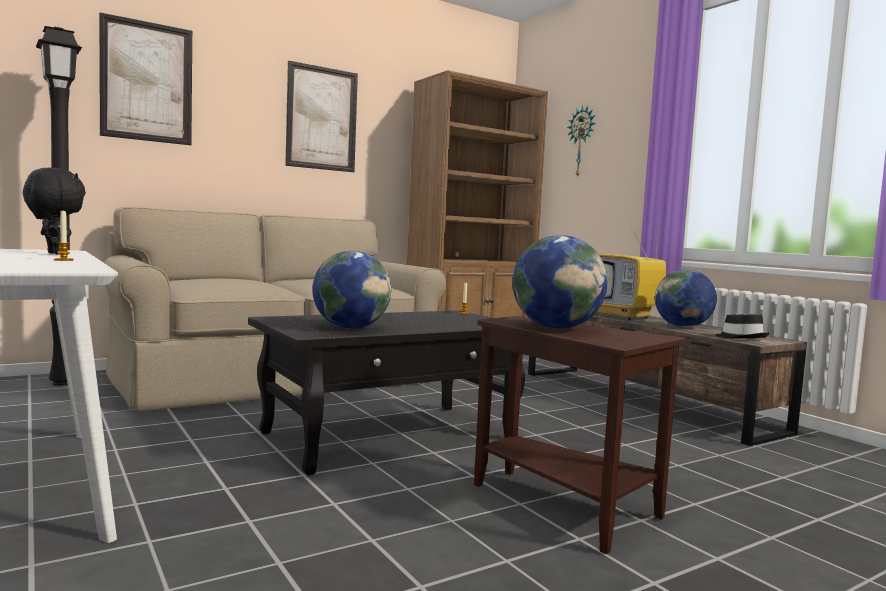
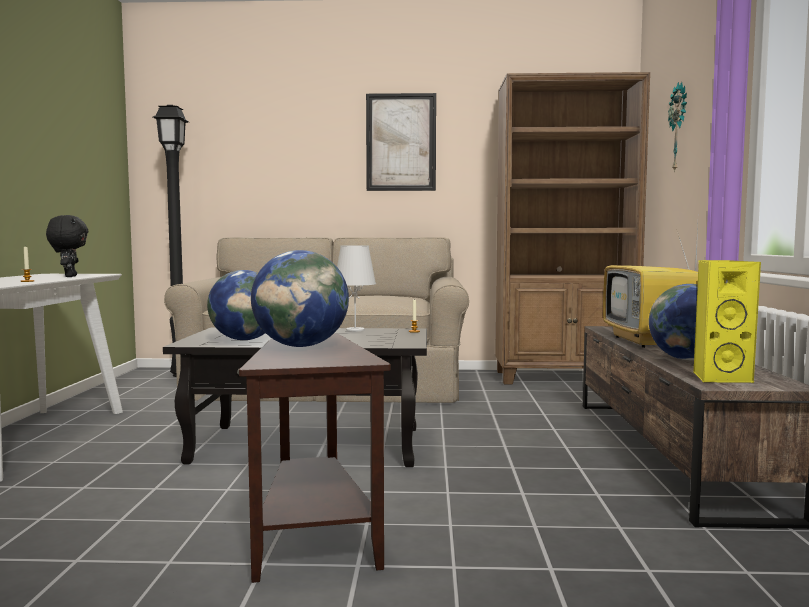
camera: 35 degrees right, 0 degrees up
(147, 82) = (248, 134): picture -> none
(408, 314) = (355, 330): none -> white table lamp
(741, 338) = (719, 378): black hat -> yellow speaker

